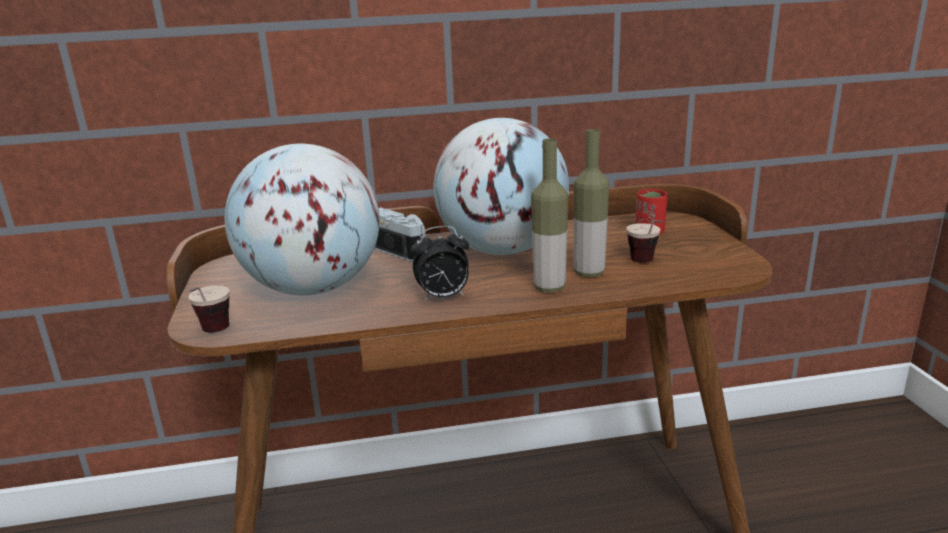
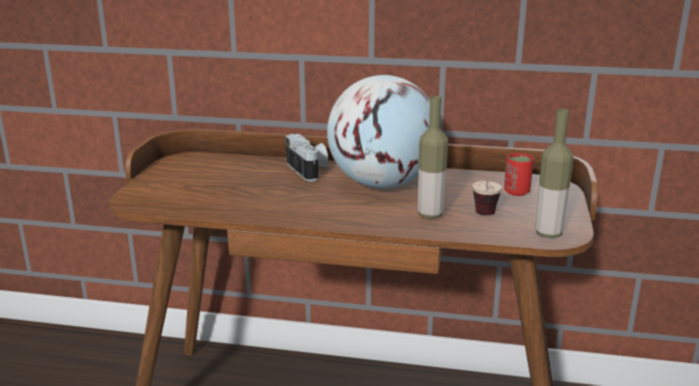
camera: 20 degrees right, 0 degrees up
(212, 335) = (134, 206): cup -> none
(313, 289) = (221, 187): globe -> none
(443, 297) = (303, 211): alarm clock -> none
(549, 288) = (387, 220): bottle -> bottle (548, 234)

